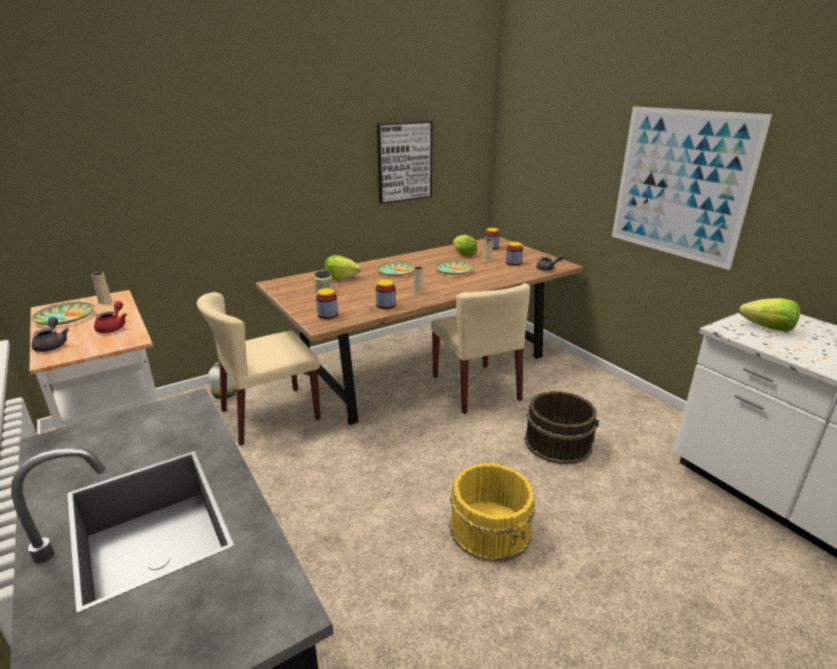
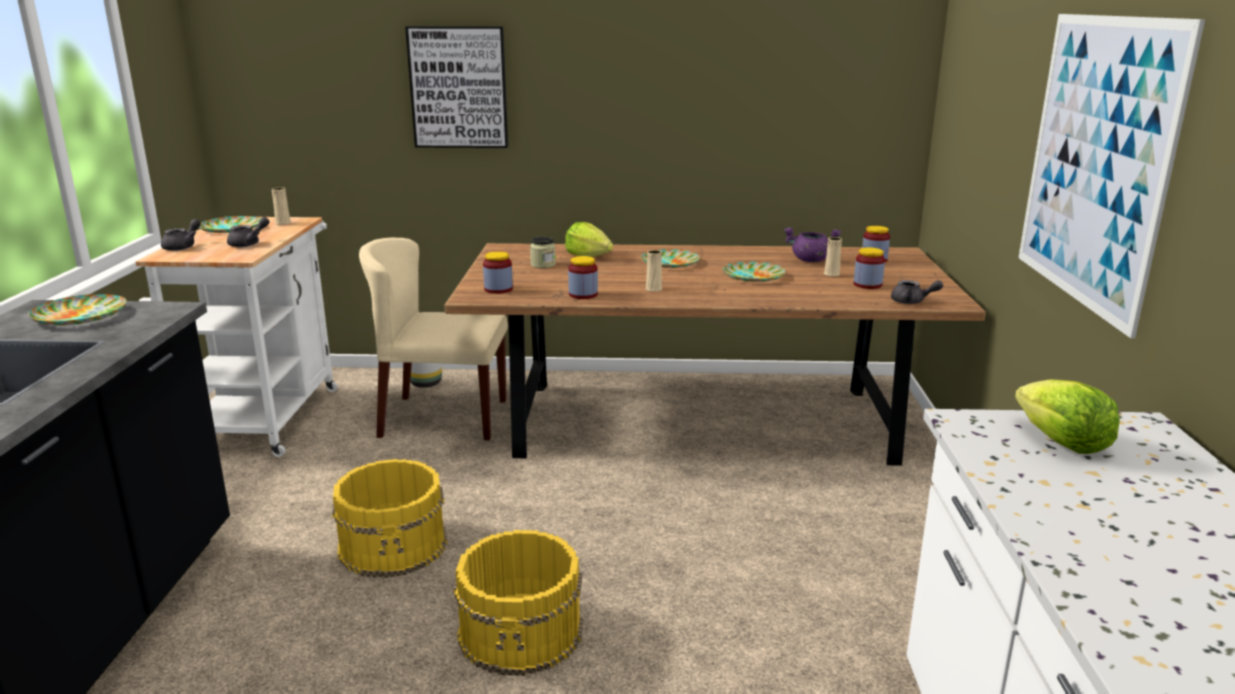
camera: 35 degrees right, 5 degrees down
(113, 327) = (249, 244): red teapot -> grey teapot
(115, 437) = (81, 316): none -> plate
(350, 513) = (394, 545): none -> yellow bucket
(404, 162) = (746, 102): picture -> picture (458, 87)
(463, 254) = (810, 260): lettuce -> purple cooking pot
(476, 388) = (733, 472): beige chair -> none
(558, 442) = (759, 579): brown bucket -> none

